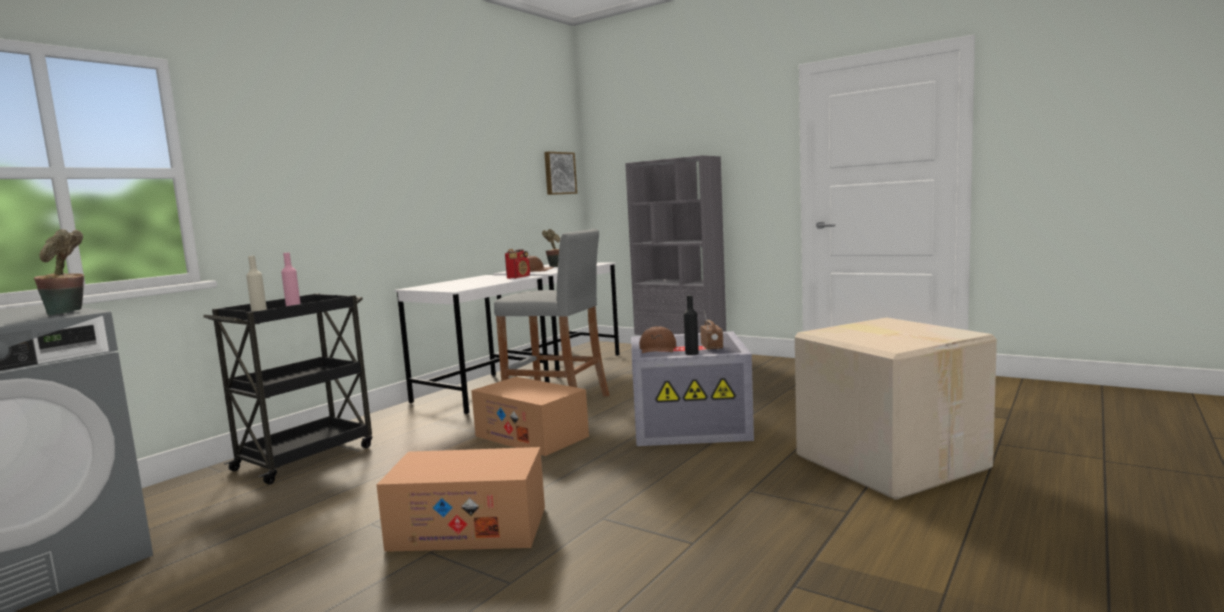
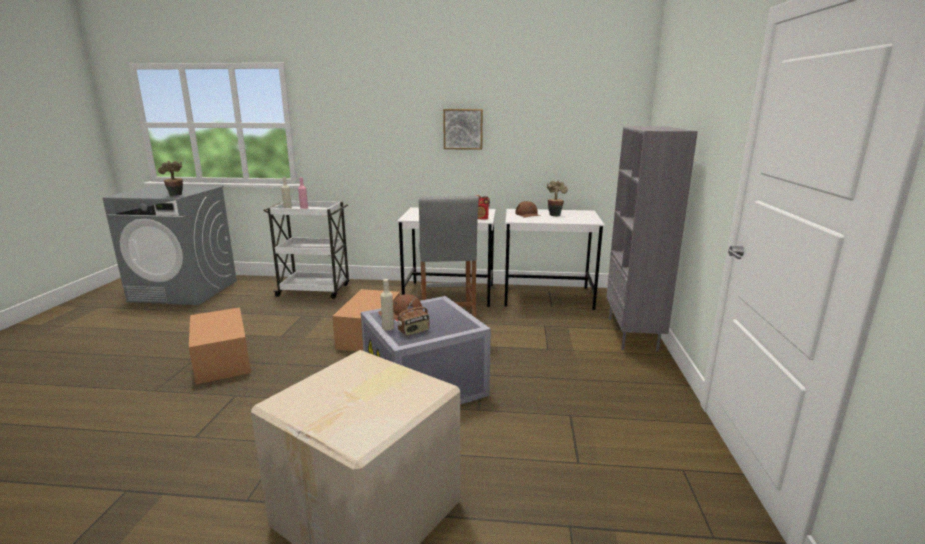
camera: 60 degrees right, 10 degrees up
(307, 457) = (315, 290): black cart -> white cart
(559, 173) = (610, 126): picture -> picture (463, 129)
(691, 353) = (388, 327): black bottle -> beige bottle

